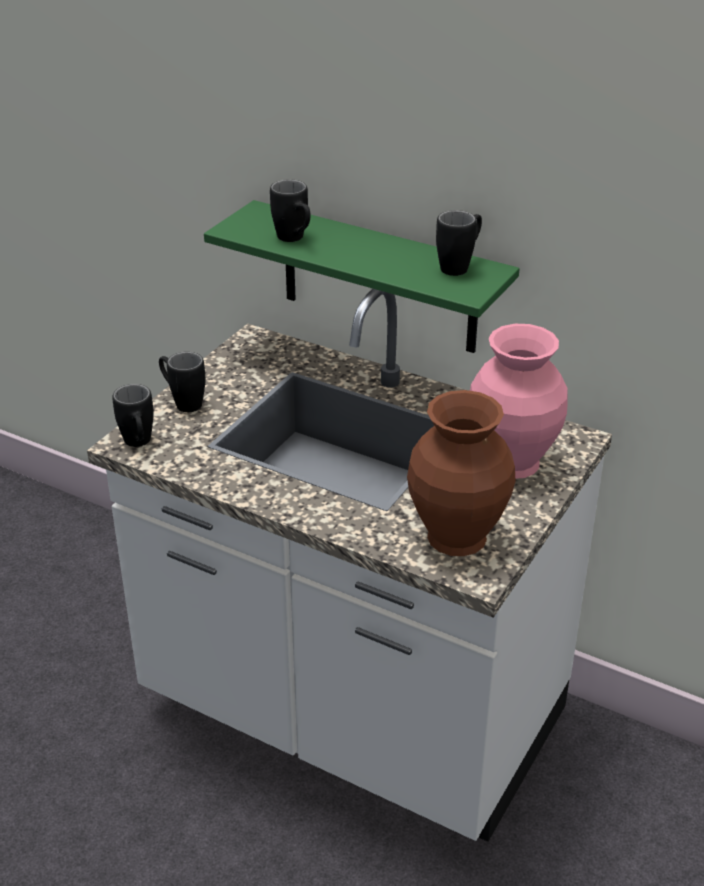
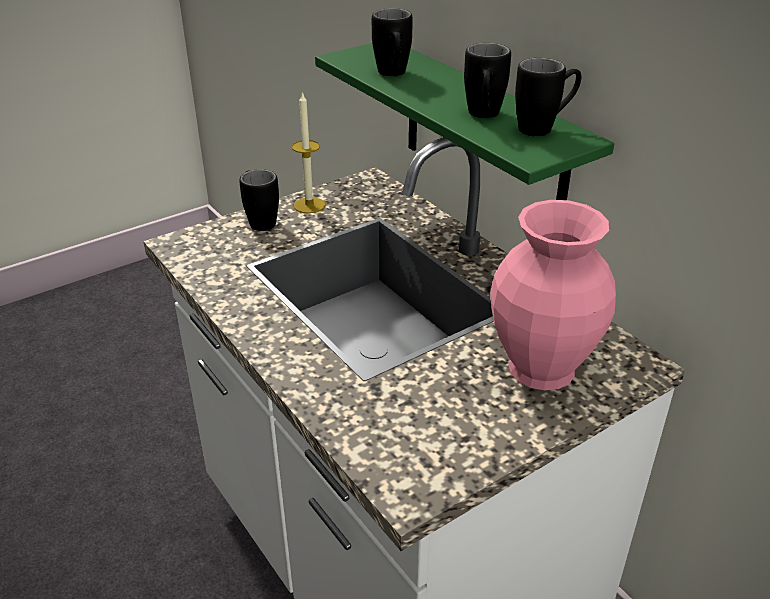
camera: 25 degrees right, 0 degrees up
(139, 444) = (189, 248): black mug -> black mug (483, 116)
(216, 376) = (309, 205): none -> candle
(459, 537) = (419, 437): brown vase -> none

